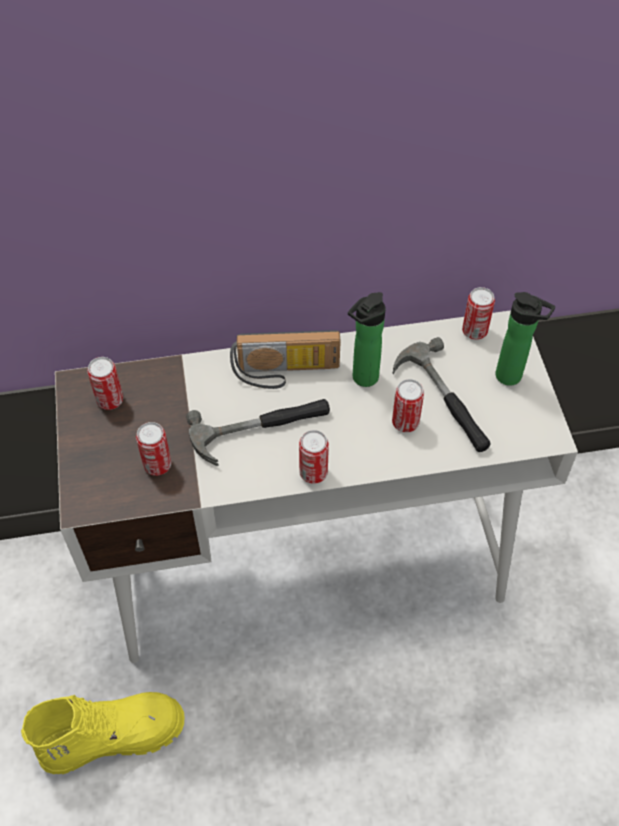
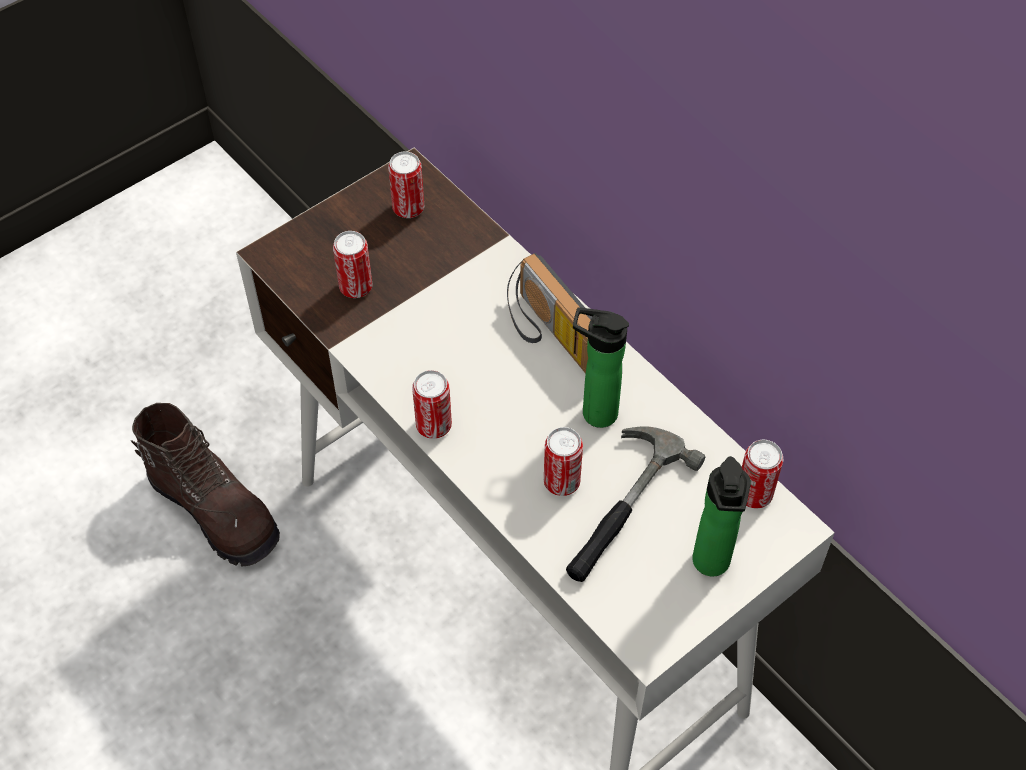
camera: 60 degrees right, 0 degrees up
(113, 736) = (216, 510): yellow boot -> brown boot
(261, 429) = (459, 351): hammer -> none

